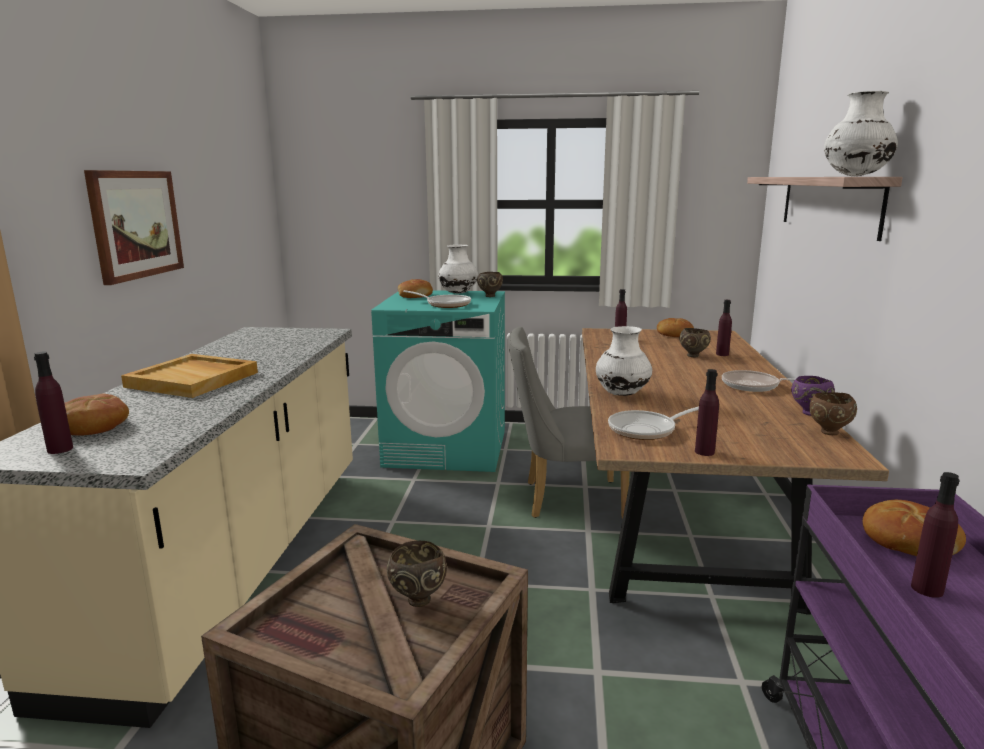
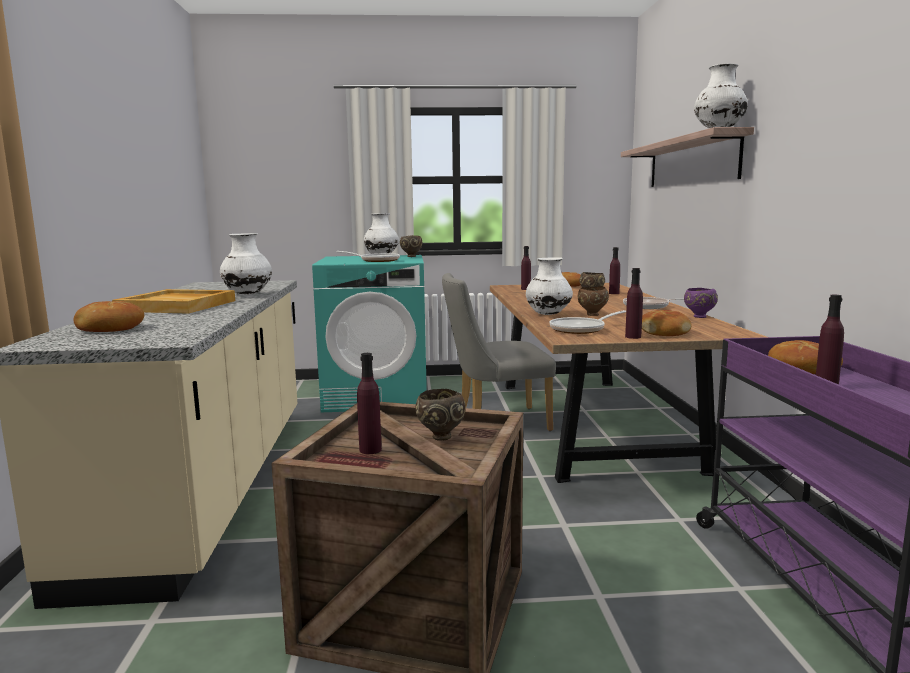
camera: 10 degrees left, 5 degrees down
(60, 449) = (93, 339): purple bottle -> purple bottle (370, 450)
(135, 224) = (106, 175): picture -> none
(280, 359) = (247, 294): none -> white vase
(415, 295) = (344, 258): bread -> bread (664, 332)
(828, 432) = (719, 324): brown bowl -> brown bowl (592, 315)

